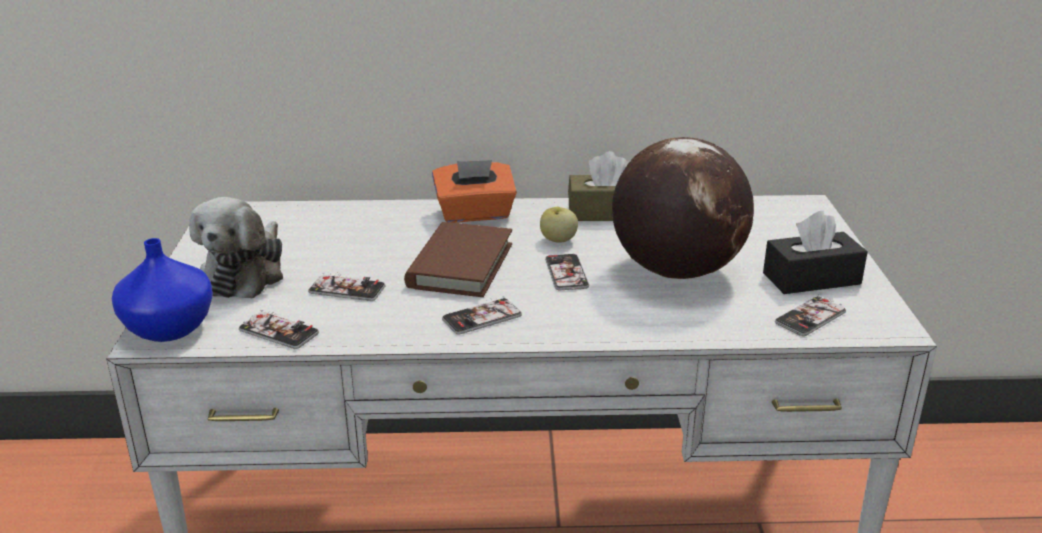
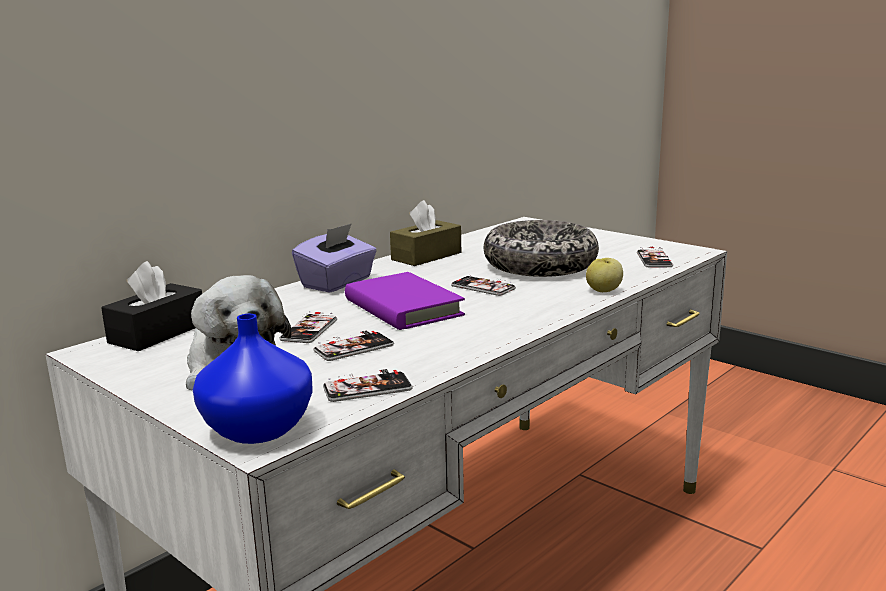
camera: 45 degrees left, 10 degrees down
(460, 265) = (403, 307): brown book -> purple book
(475, 214) = (337, 283): orange tissue box -> purple tissue box
(482, 318) = (492, 323): phone -> phone (309, 330)
(558, 240) = (433, 276): apple -> apple (603, 291)
(675, 270) = (540, 266): globe -> bowl
(811, 278) = (612, 246): black tissue box -> black tissue box (157, 333)

